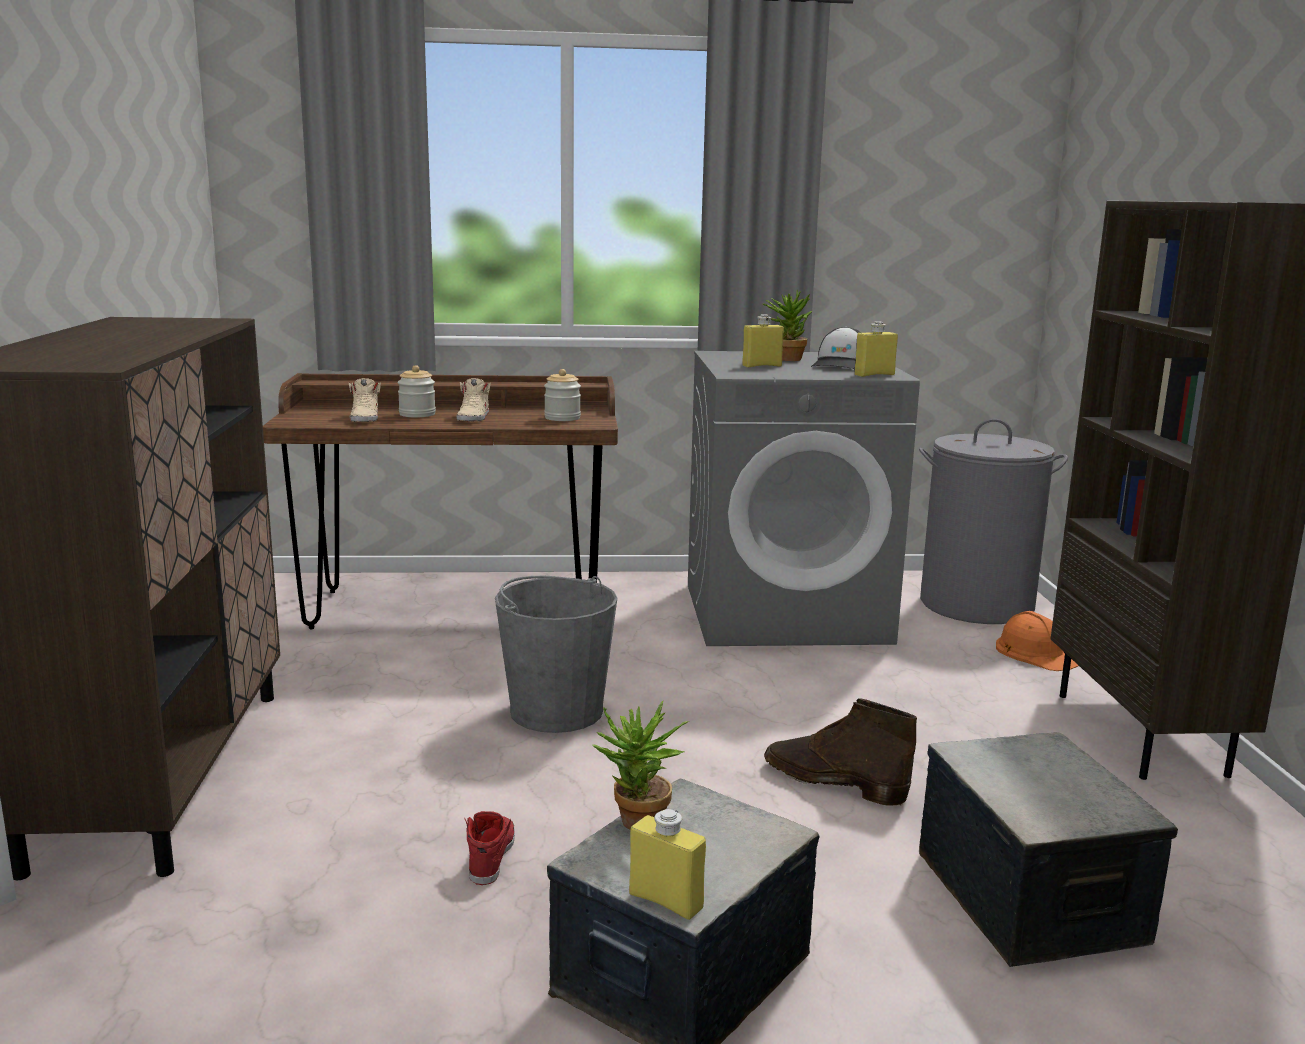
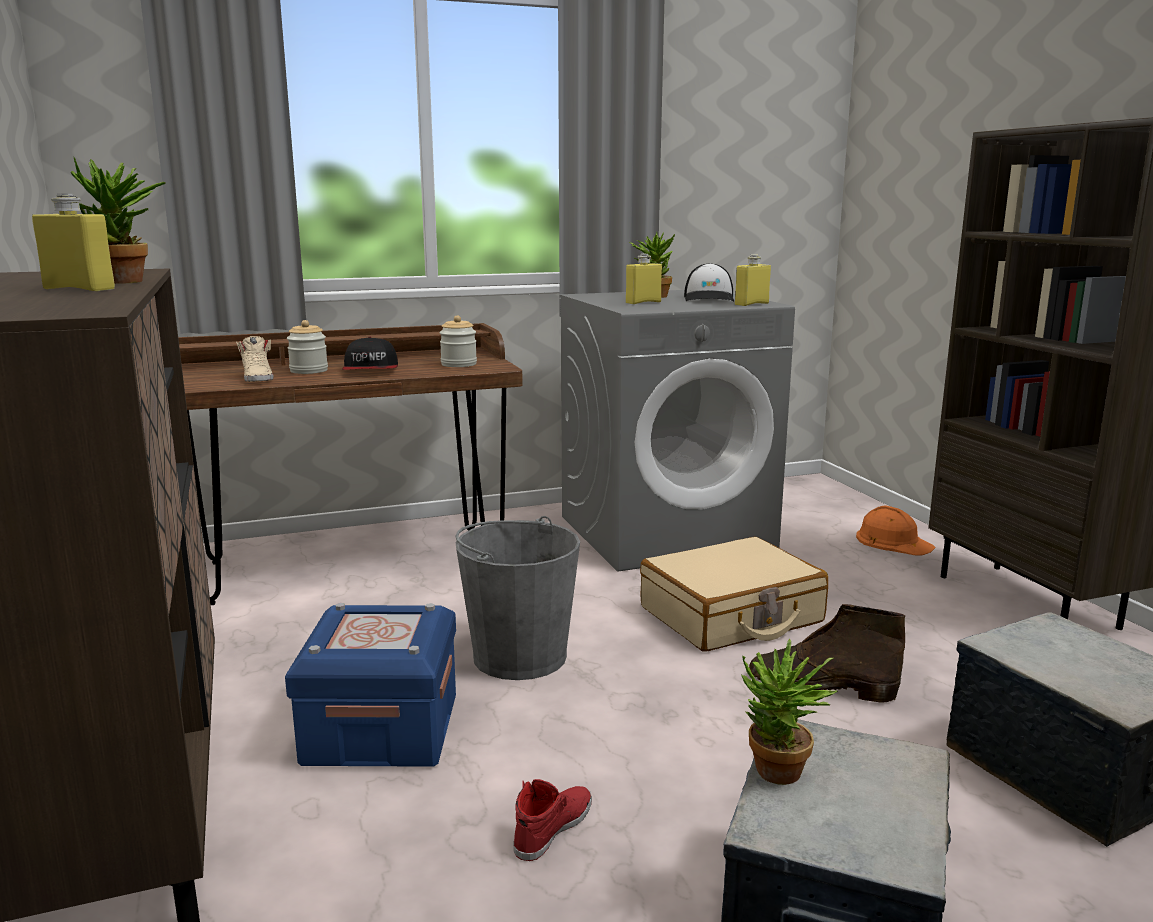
camera: 15 degrees left, 0 degrees up
(185, 335) = (125, 282): none -> potted plant
(395, 754) = (381, 729): none -> blue storage box
(474, 418) = (371, 370): beige shoe -> cap
(491, 855) = (552, 827): red shoe -> red shoe turned 45 degrees clockwise
(666, 901) = (881, 862): yellow bottle -> yellow bottle (79, 289)
(792, 703) = (731, 616): none -> beige suitcase
(976, 604) = (815, 505): grey laundry basket -> none

